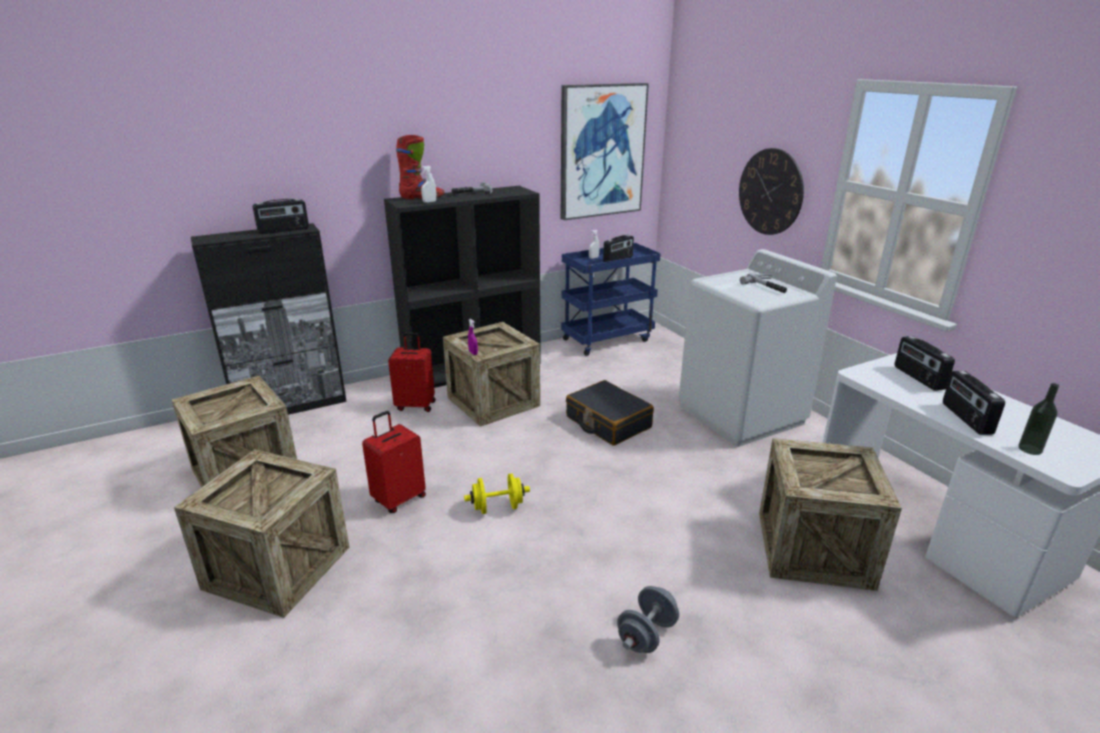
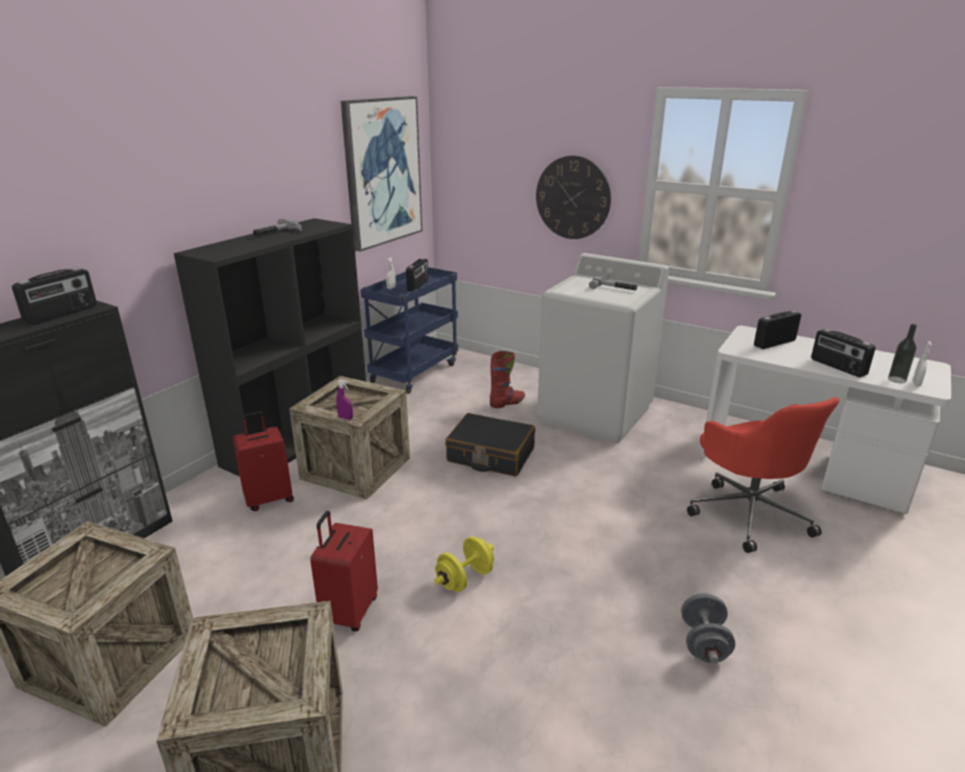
camera: 30 degrees left, 0 degrees up
(422, 198) = (224, 246): red boot -> red boot (507, 403)
(429, 202) = (242, 249): white spray bottle -> white spray bottle (916, 383)
(813, 549) = (748, 512): crate -> red office chair
(918, 378) = (774, 343): radio -> radio turned 105 degrees clockwise

